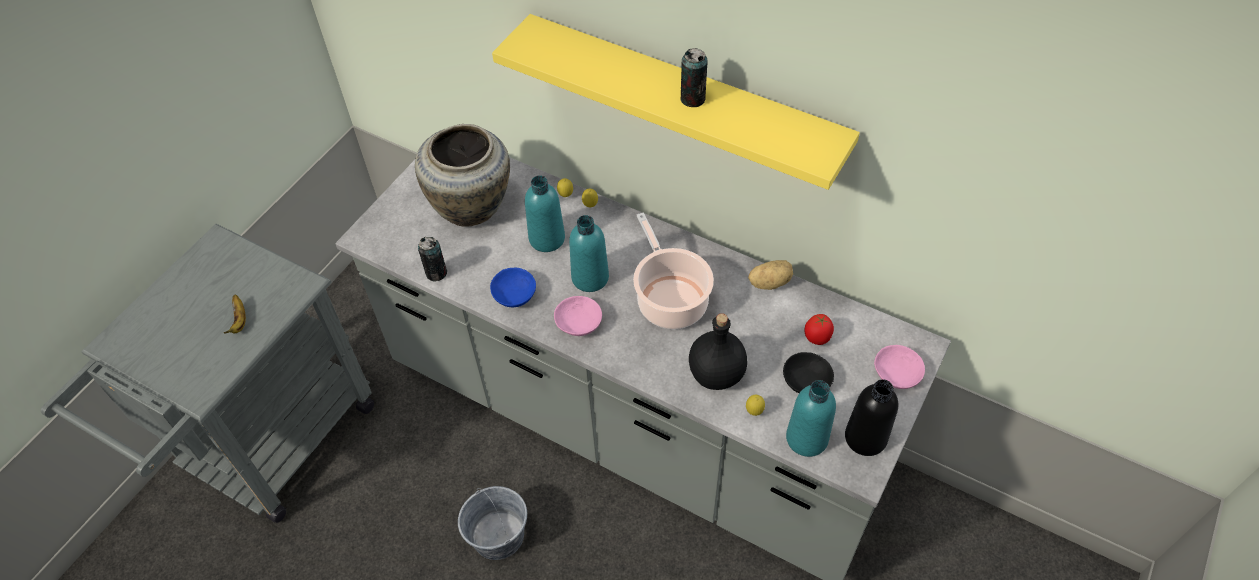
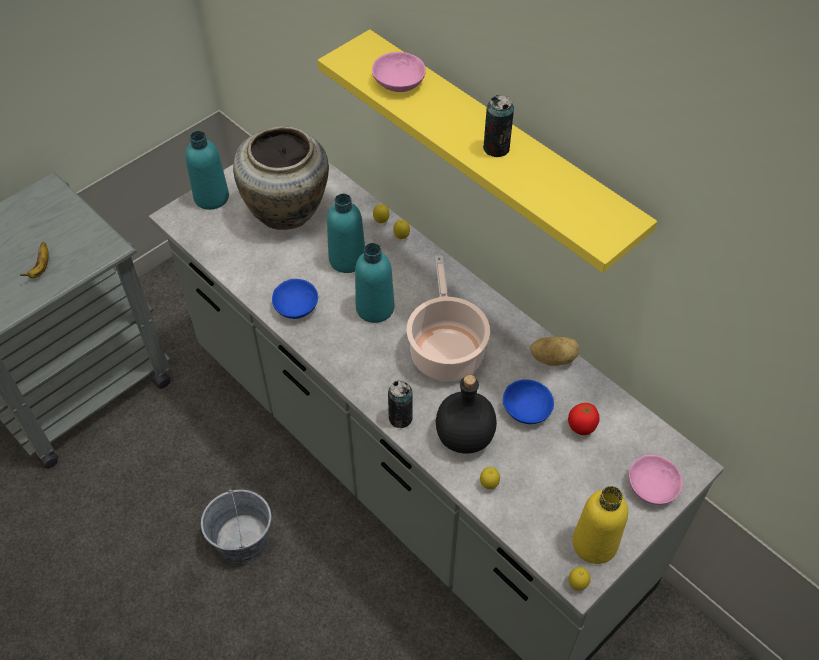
camera: 15 degrees right, 0 degrees up
(436, 273) = (230, 267): can -> can (400, 418)
(577, 324) = (346, 351): pink bowl -> pink bowl (397, 83)
(761, 335) = (525, 409): none -> blue bowl
(807, 380) = (556, 467): black bowl -> none
(807, 438) = (533, 527): turquoise bottle -> turquoise bottle (211, 197)
(863, 478) = (577, 584): none -> lemon
(865, 438) = (594, 543): black bottle -> yellow bottle

